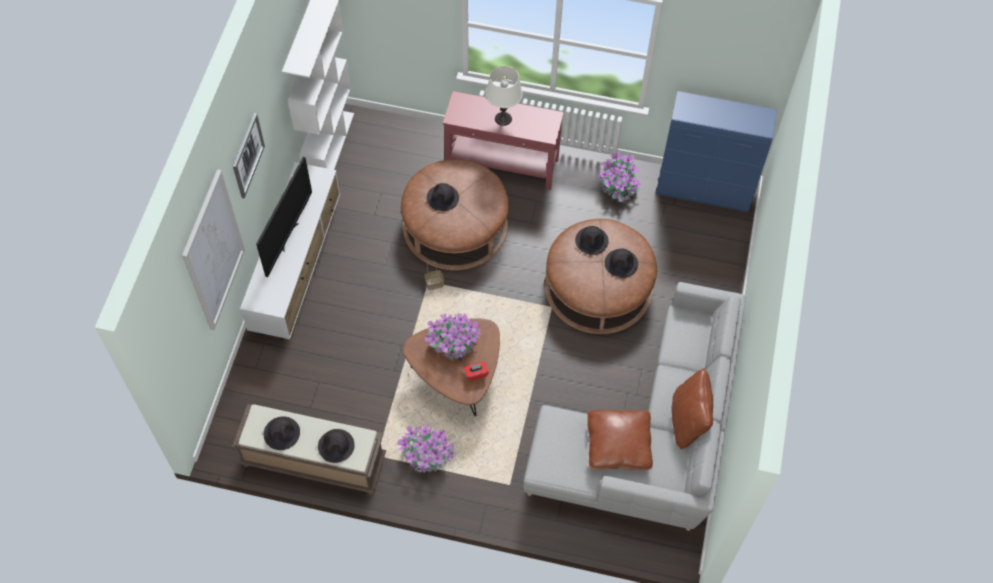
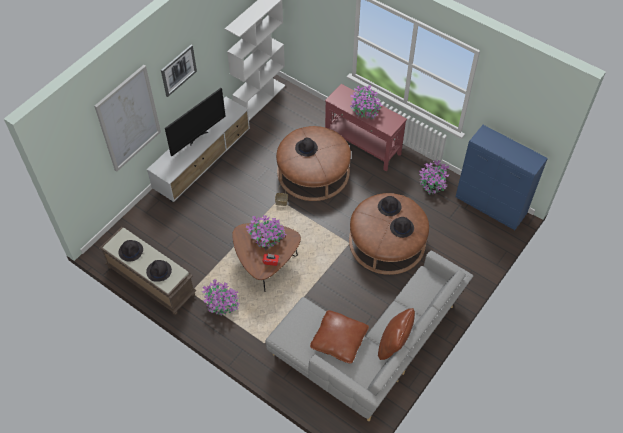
camera: 25 degrees right, 5 degrees down
(503, 118) = (365, 110): white table lamp -> potted plant

